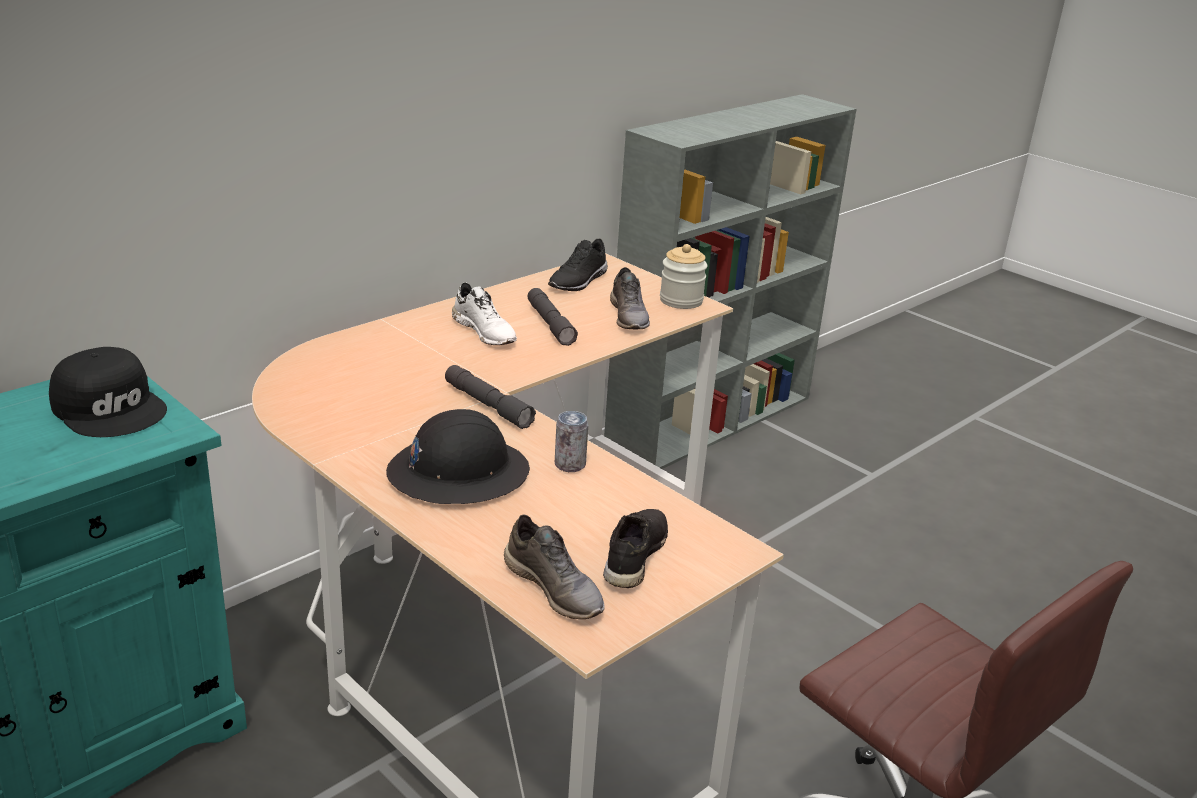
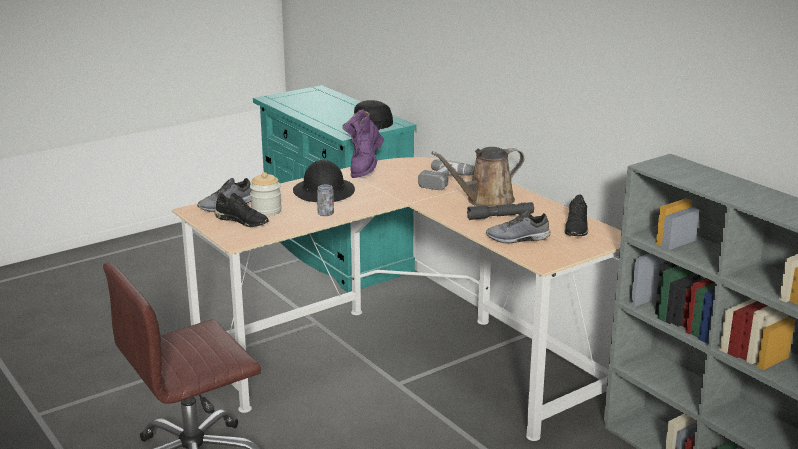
camera: 100 degrees right, 5 degrees down
(319, 436) = (365, 169): none -> purple boot
(399, 357) = (450, 182): none -> power drill
(485, 332) = (486, 200): white shoe -> brown watering can
(488, 405) = (392, 199): grey flashlight -> none
(579, 281) = (577, 228): black shoe -> black shoe turned 120 degrees counterclockwise
(681, 301) = (551, 257): jar -> jar (266, 211)

